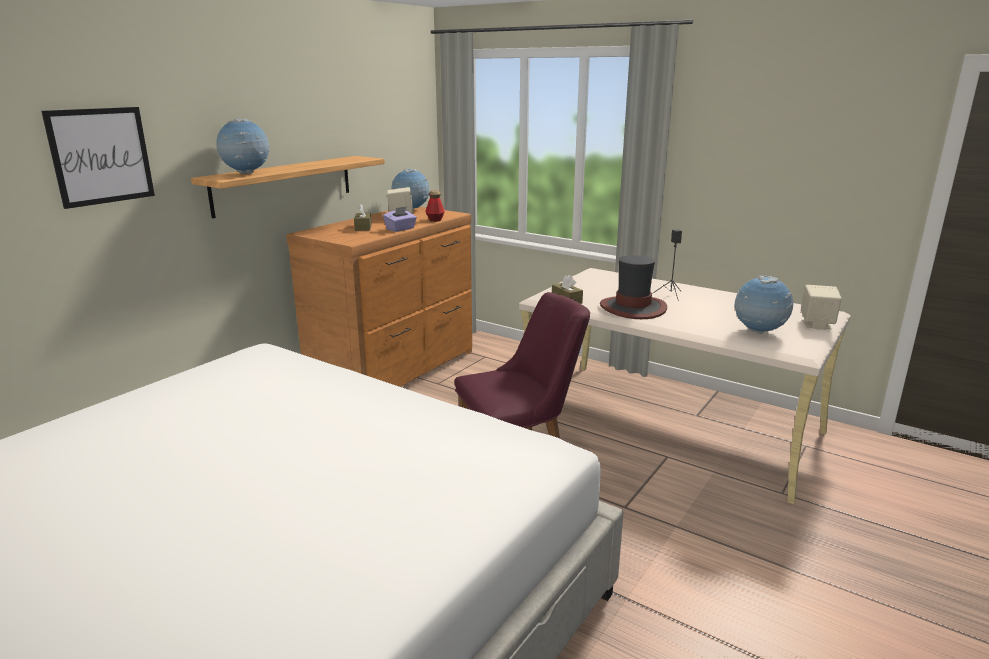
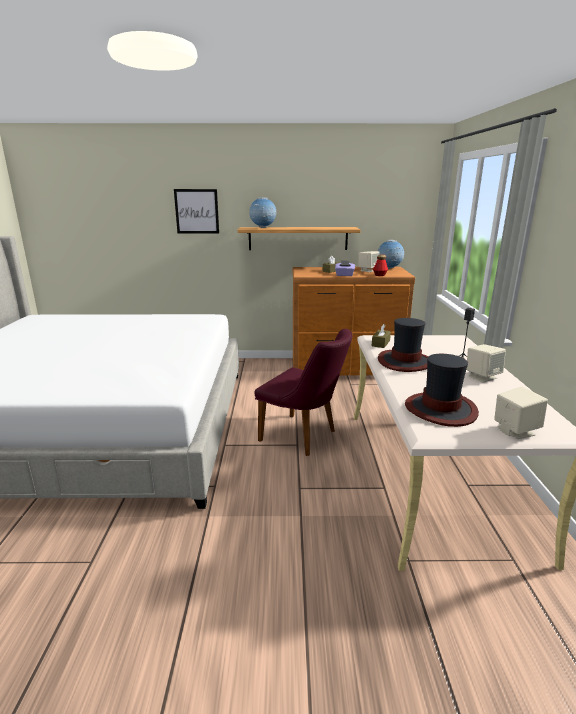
camera: 55 degrees right, 0 degrees up
(702, 297) = (482, 377): none -> beige speaker
(759, 332) = (441, 409): globe -> hat

